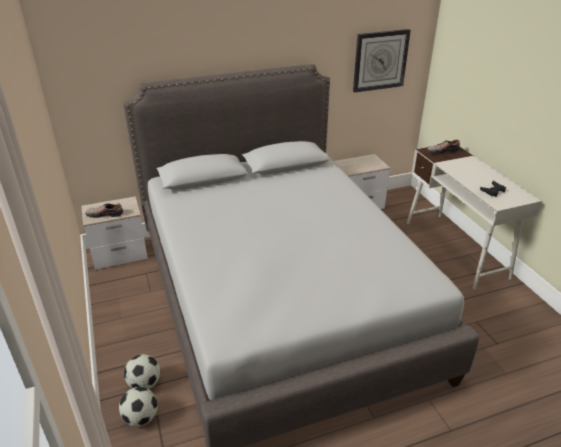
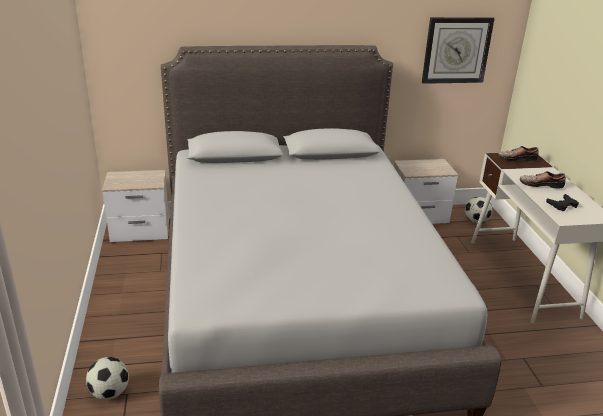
camera: 10 degrees right, 5 degrees down
(105, 214) = (128, 182): shoe -> shoe (540, 184)
(144, 383) = (124, 360): football -> football (476, 221)

